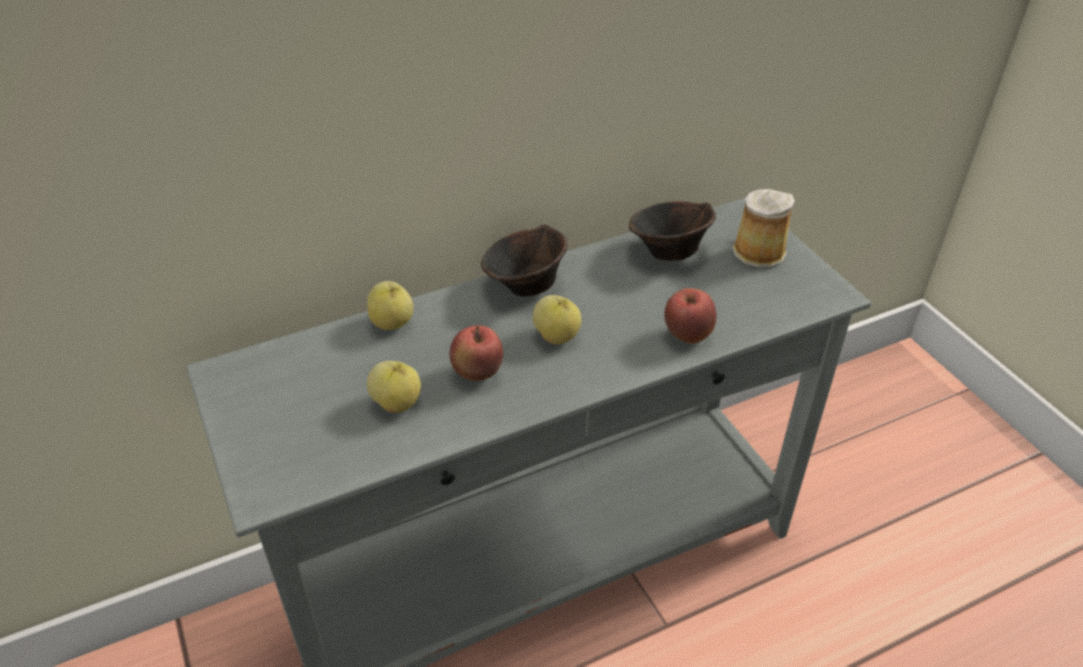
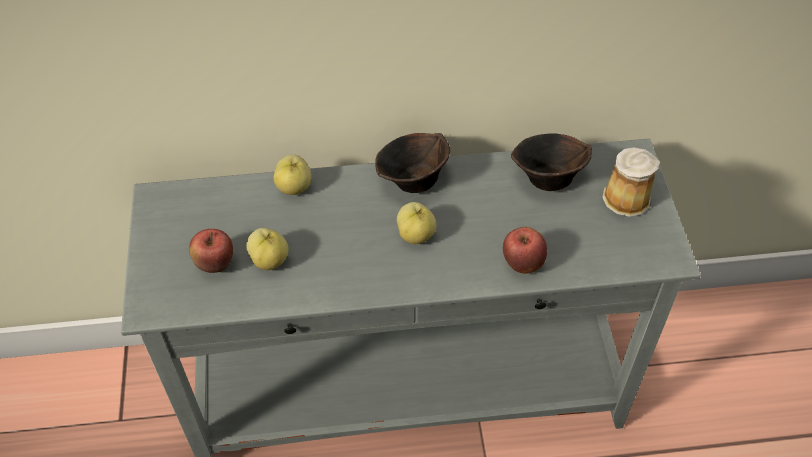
camera: 20 degrees right, 10 degrees up
(477, 373) = (340, 251): apple -> apple (215, 264)

